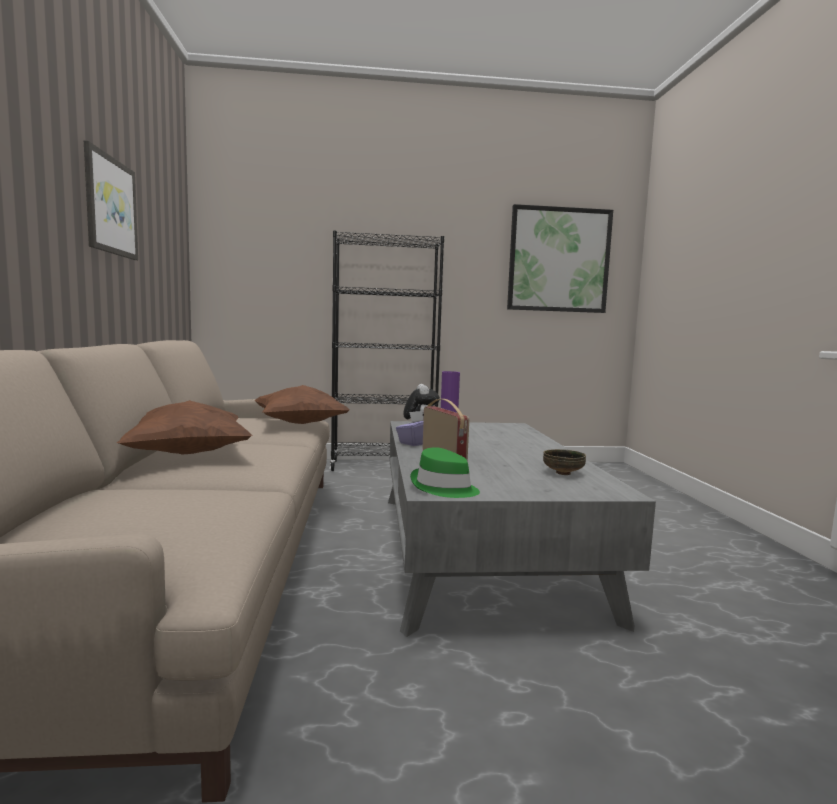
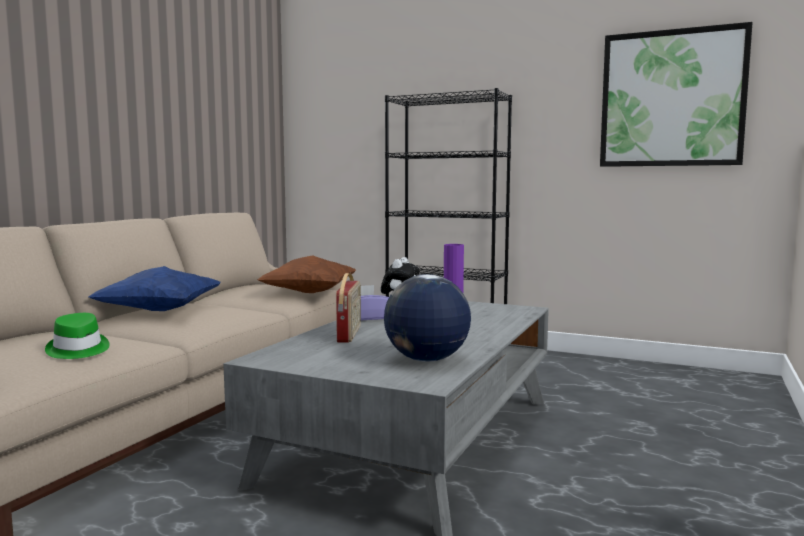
camera: 30 degrees right, 0 degrees up
(110, 206) = (169, 102): picture -> none
(186, 454) = (159, 311): brown pillow -> blue pillow
(444, 488) = (277, 358): green hat -> green hat (77, 350)
(563, 473) = (426, 360): bowl -> globe

